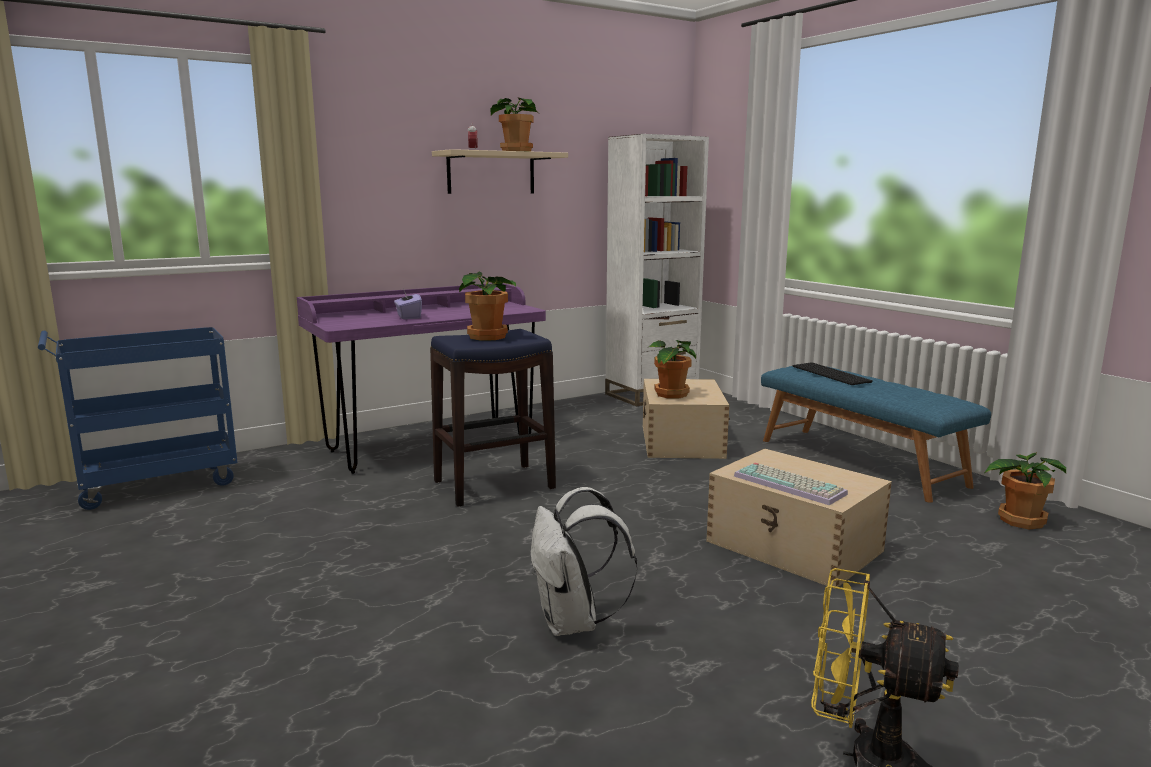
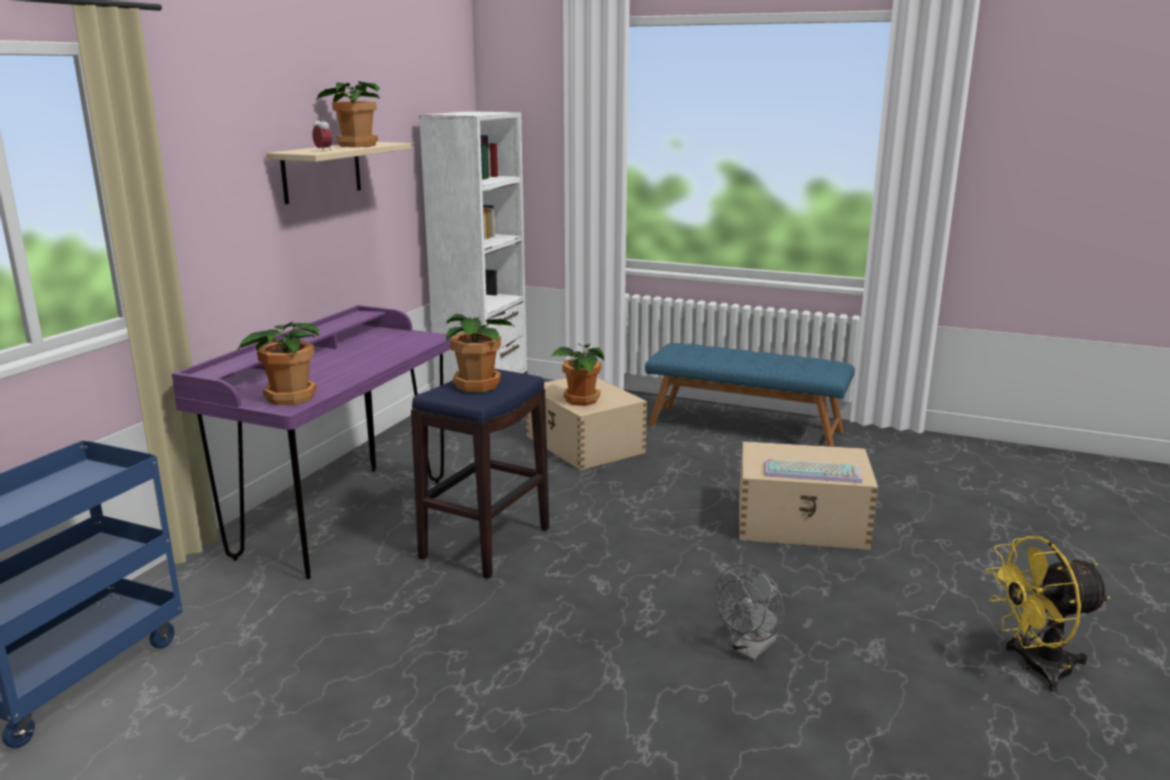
camera: 35 degrees left, 5 degrees up
(408, 317) = (330, 373): purple tissue box -> none
(573, 623) = (750, 651): white backpack -> grey fan
(832, 374) = (710, 352): keyboard -> none
(1019, 520) = (900, 452): potted plant -> potted plant (289, 398)

